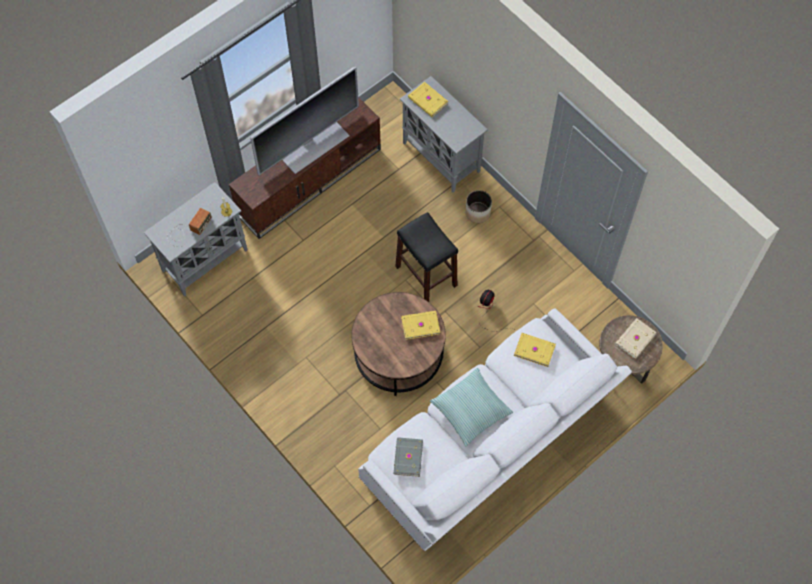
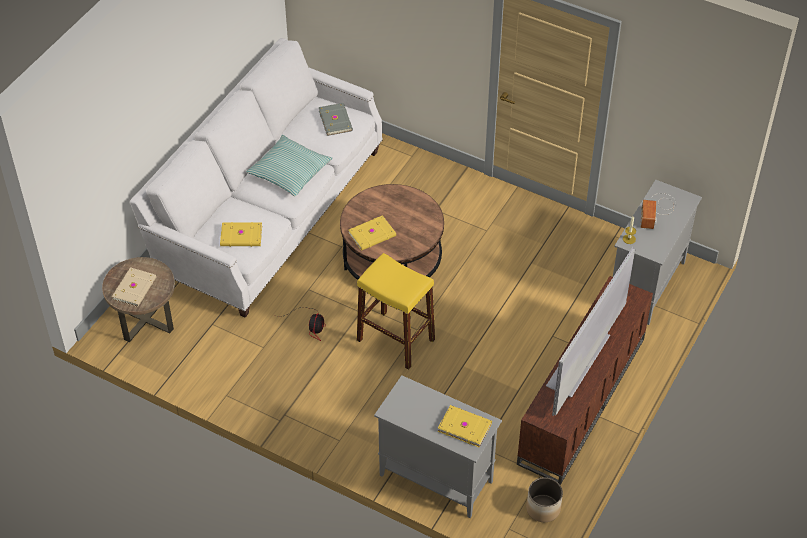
camera: 160 degrees right, 15 degrees down
(426, 276) = (395, 340): black stool -> yellow stool
(477, 212) = (364, 425): planter -> planter (543, 508)

